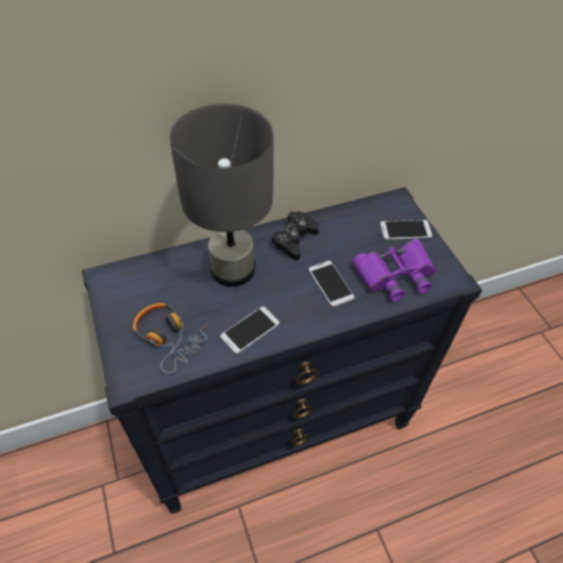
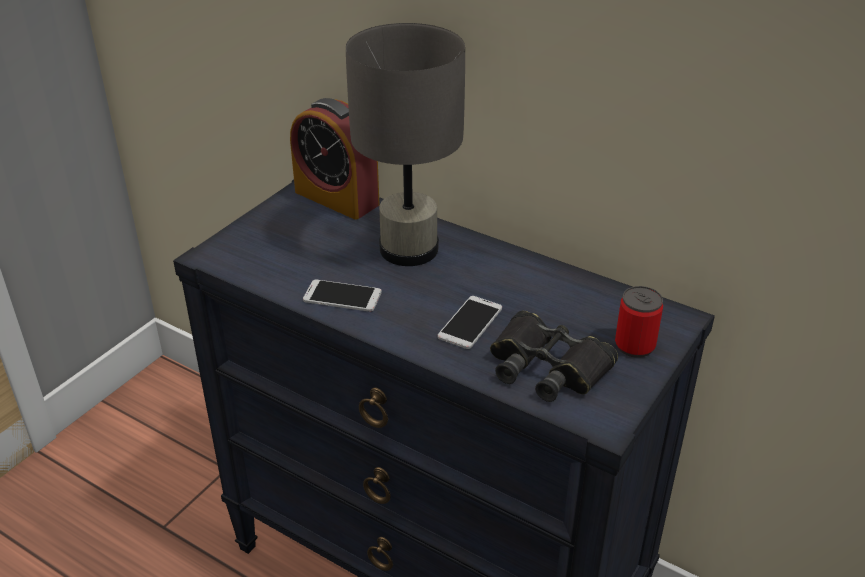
camera: 55 degrees right, 15 degrees down
(136, 272) = (336, 198): none -> alarm clock
(169, 338) = (280, 253): headphones -> none
(294, 239) = (503, 269): black game controller -> none
(395, 274) = (547, 366): purple binoculars -> black binoculars
(405, 230) = (634, 345): phone -> can

